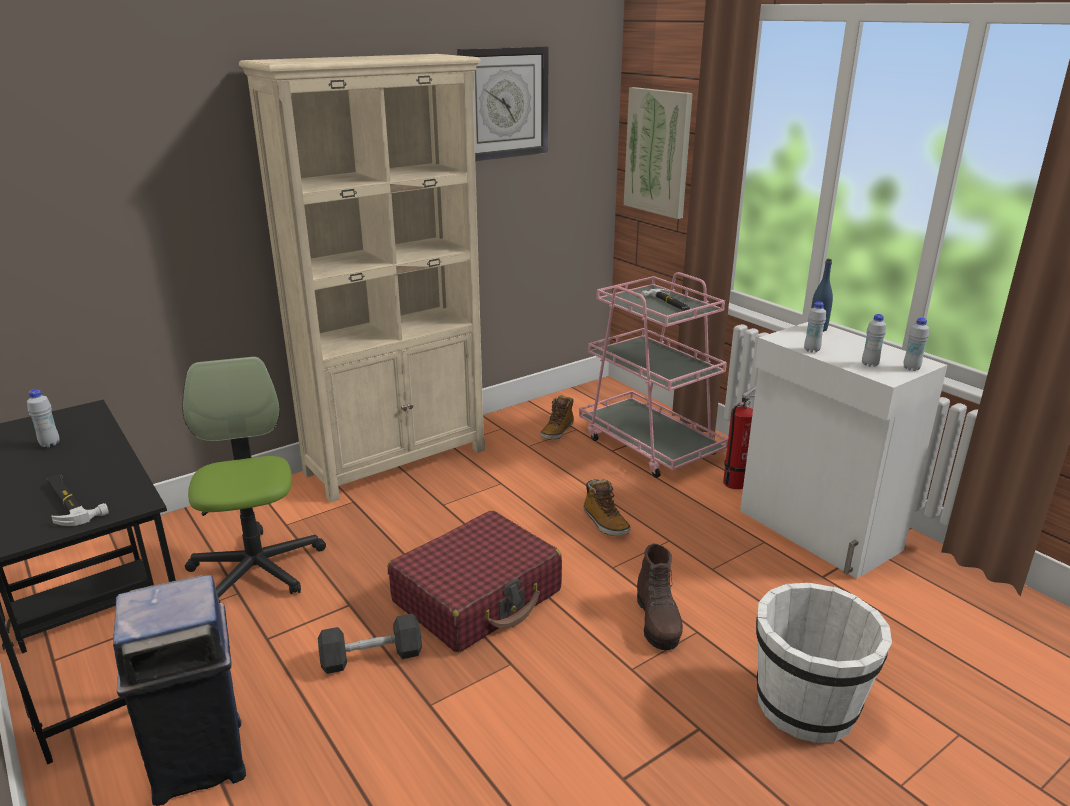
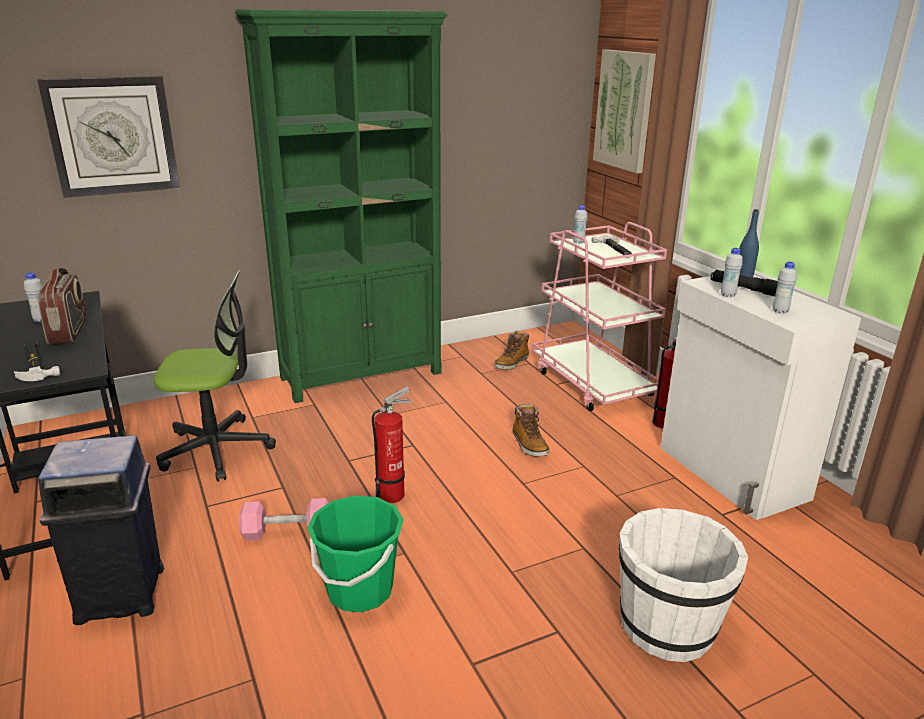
camera: 10 degrees right, 0 degrees up
(92, 456) = (69, 332): none -> radio
(257, 568) = (217, 449): office chair -> office chair turned 90 degrees clockwise
(372, 657) = (287, 532): black dumbbell -> pink dumbbell
(397, 461) = (362, 375): beige bookcase -> green bookcase
(475, 714) = (359, 590): none -> green bucket
(478, 596) = (394, 494): red suitcase -> fire extinguisher
(503, 103) = (479, 59): wall clock -> wall clock (112, 136)
(657, 621) = (549, 534): brown boot -> none
(824, 342) = (744, 289): none -> black flashlight
(911, 368) = (821, 318): white bottle -> white bottle (579, 242)

